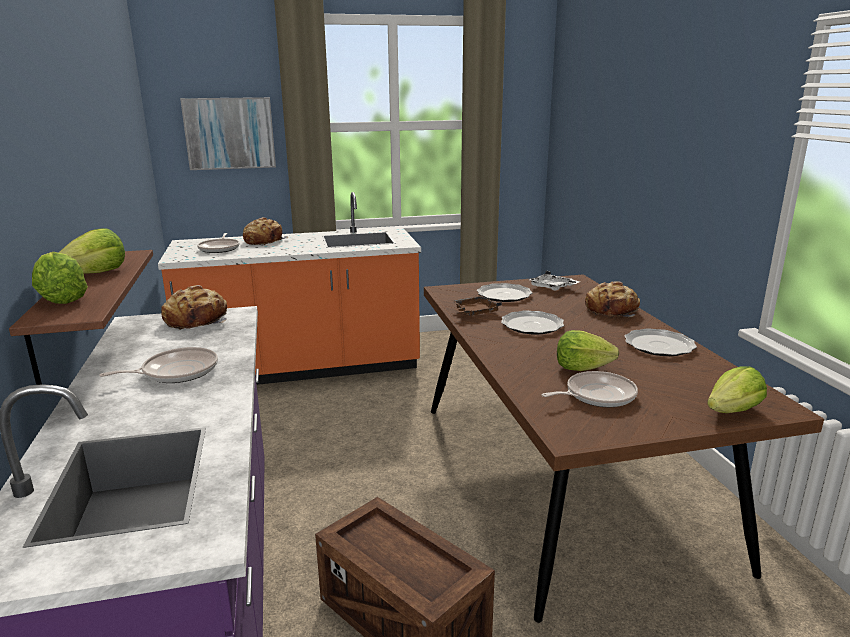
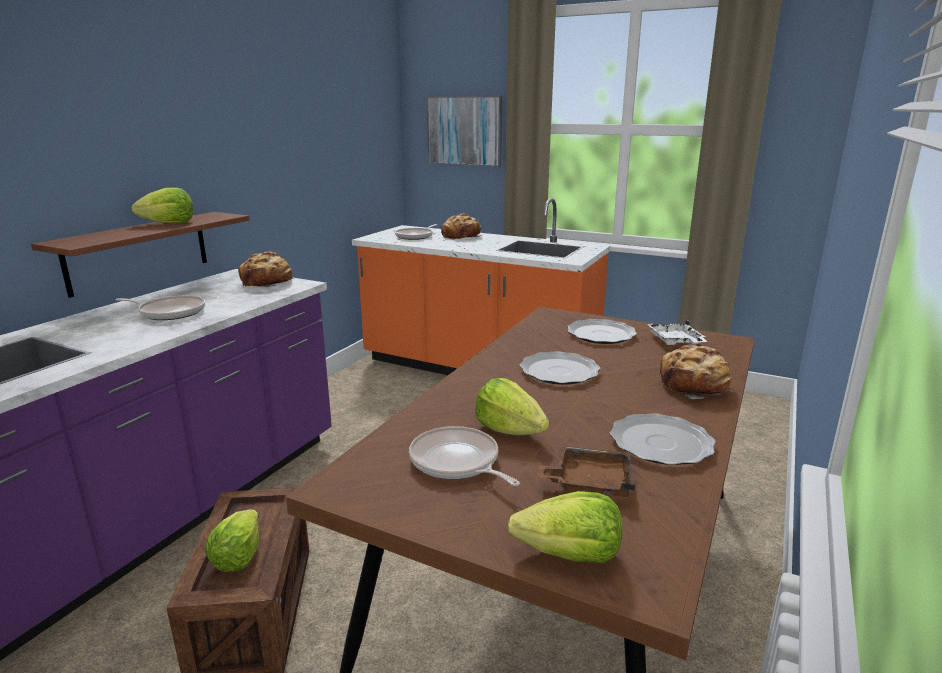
camera: 40 degrees right, 0 degrees up
(62, 299) = (102, 234): lettuce -> lettuce (238, 556)
(474, 312) = (530, 342): brown tray -> brown tray (589, 482)
(597, 395) = (457, 462): frying pan -> frying pan turned 150 degrees counterclockwise

